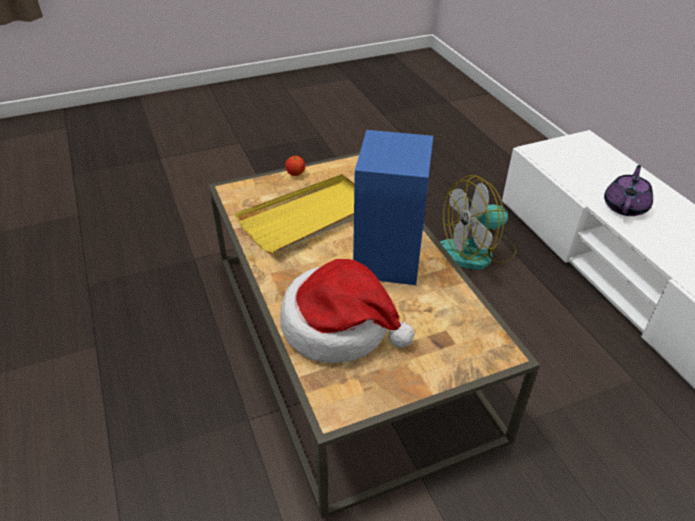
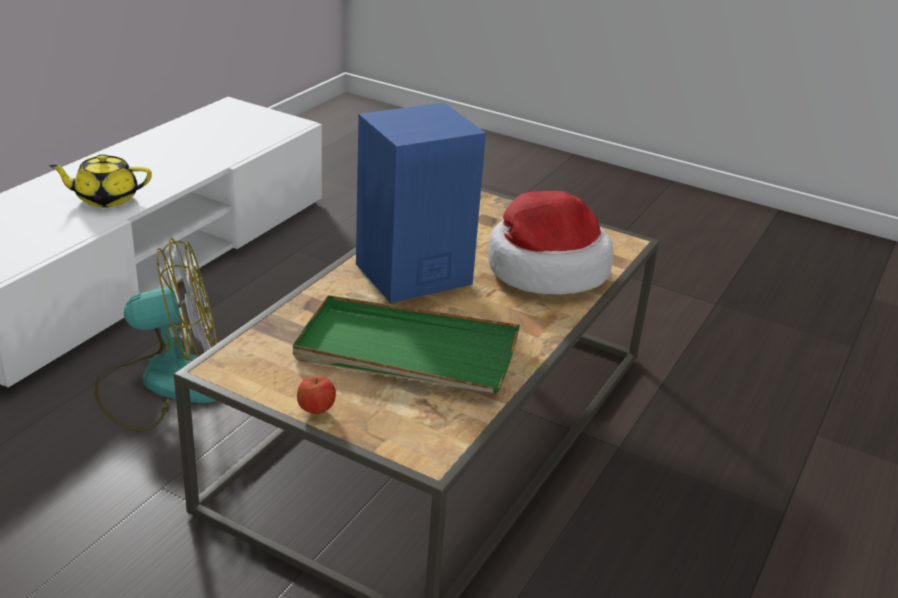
camera: 130 degrees left, 10 degrees down
(310, 217) = (406, 352): yellow tray -> green tray
(476, 251) = (163, 383): fan -> fan turned 45 degrees counterclockwise
(625, 206) = (105, 198): purple teapot -> yellow teapot

